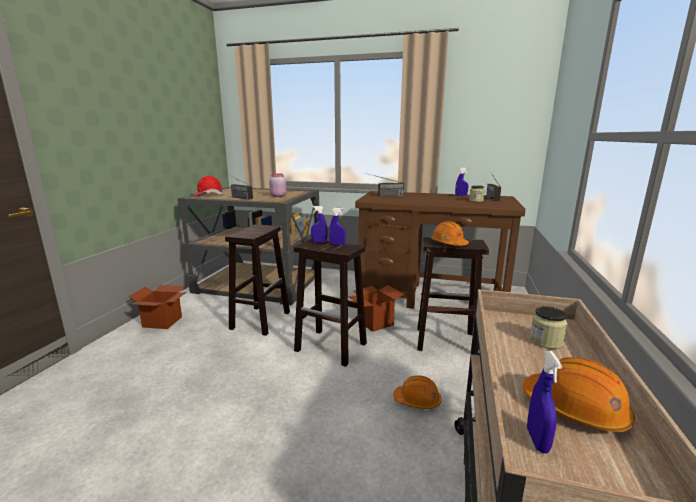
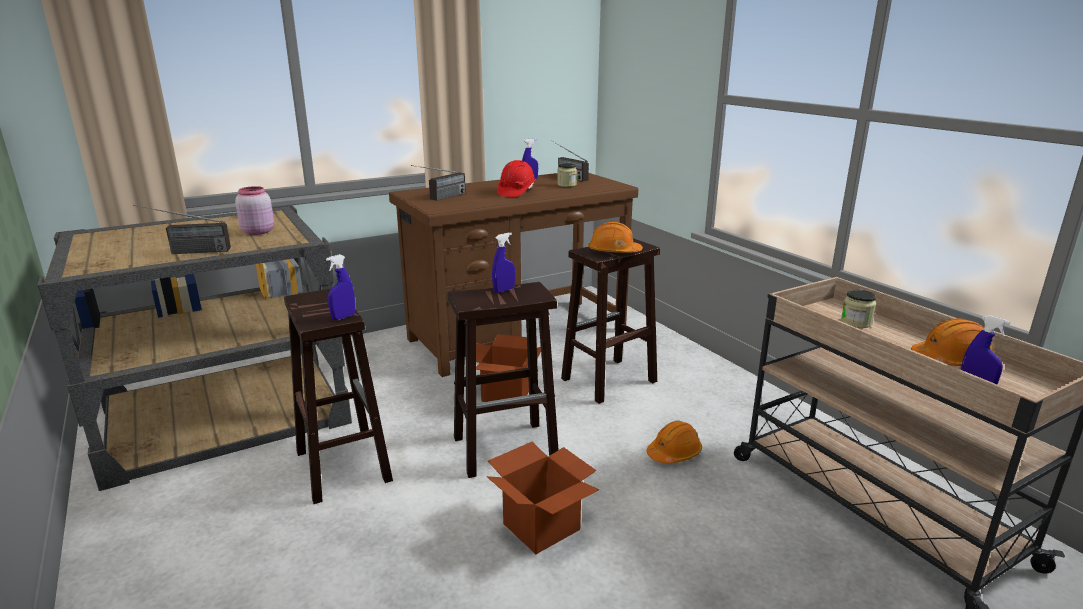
camera: 45 degrees left, 5 degrees up
(162, 322) = (148, 563): cardboard box -> cardboard box (541, 527)
(208, 195) = (93, 261): red hard hat -> red hard hat (516, 192)
(319, 242) = (473, 294): blue spray bottle -> blue spray bottle (343, 317)

